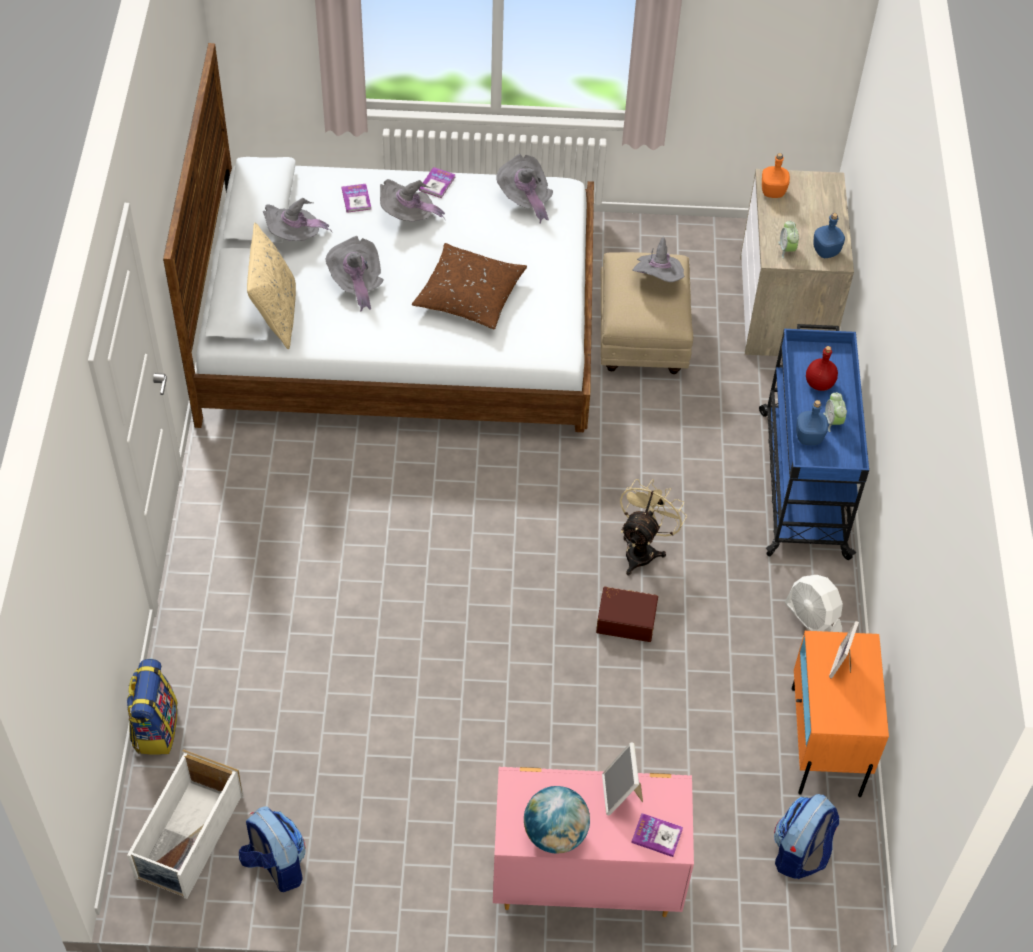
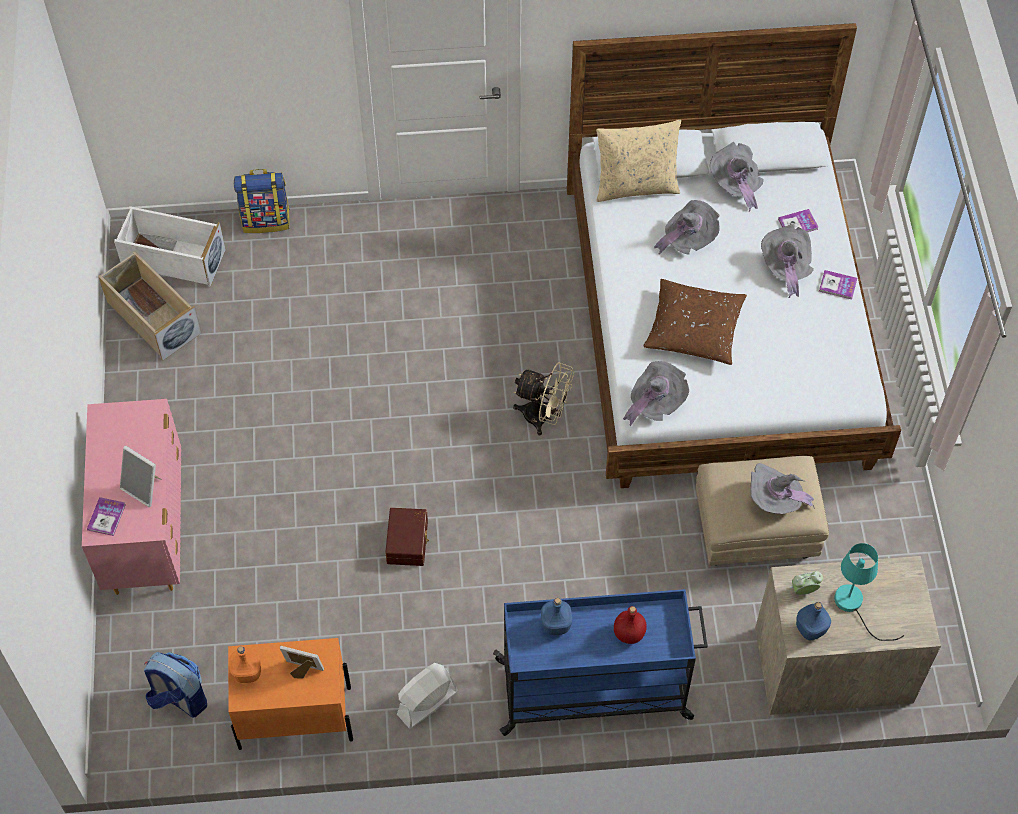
camera: 85 degrees right, 5 degrees up
(275, 865) = (152, 317): backpack -> beige storage box
(525, 199) = (836, 361): grey hat -> grey hat (655, 403)
(555, 834) = (106, 444): globe -> none
(621, 794) = (144, 488): picture frame -> picture frame turned 135 degrees counterclockwise
(643, 549) = (489, 550): beige fan -> beige fan (543, 417)
(772, 191) = (888, 573): orange bottle -> orange bottle (248, 672)
(803, 219) = (854, 606): none -> turquoise table lamp
(833, 421) = (581, 647): alarm clock -> none

